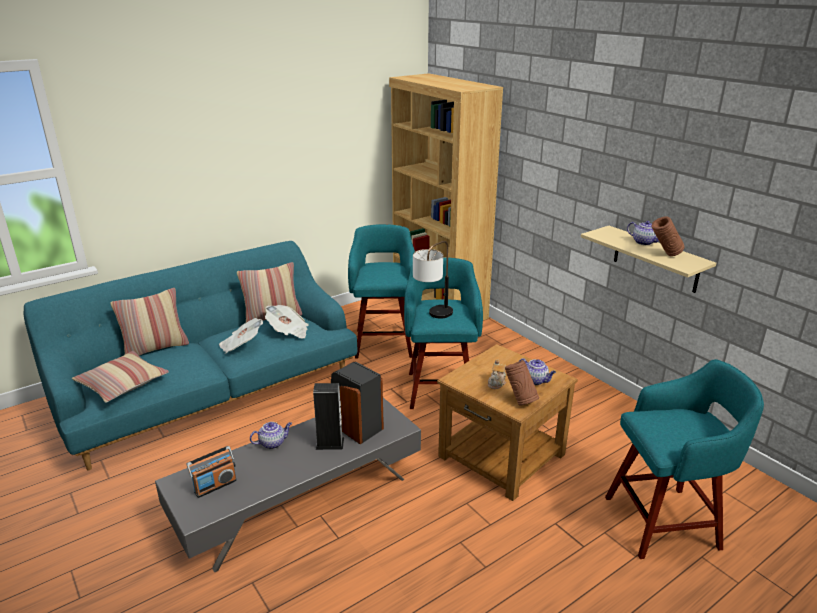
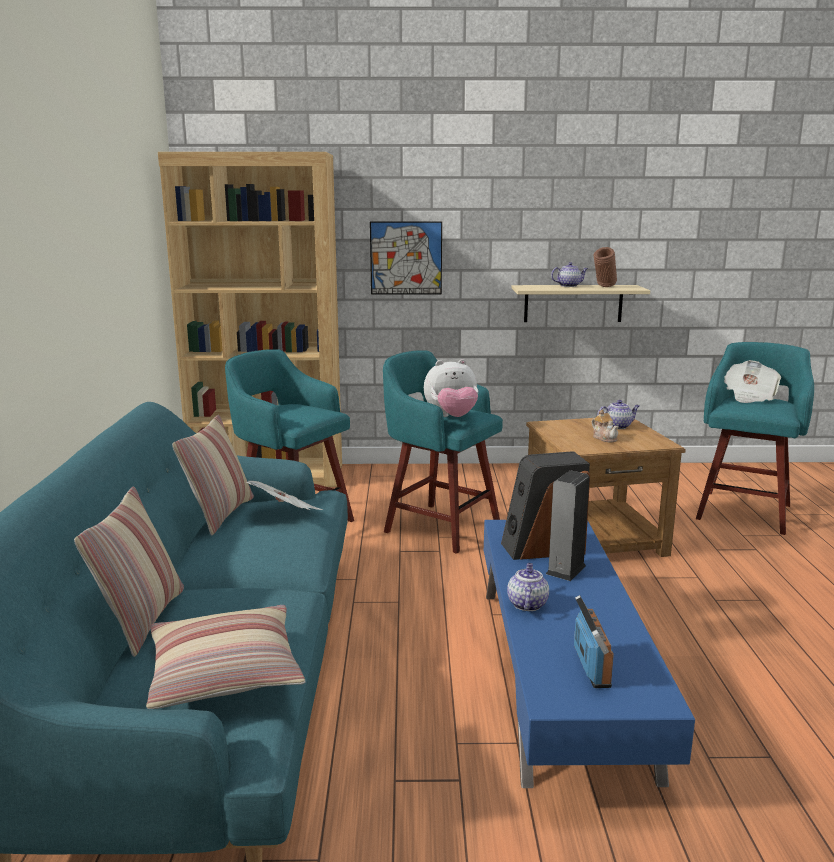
camera: 55 degrees left, 10 degrees down
(241, 346) = (269, 550): newspaper -> newspaper (749, 397)
(299, 497) = (558, 672): grey coffee table -> blue coffee table
(432, 317) = (452, 417): table lamp -> plush toy
(520, 401) = (647, 439): brown vase -> none
(540, 179) = (406, 258): none -> picture

